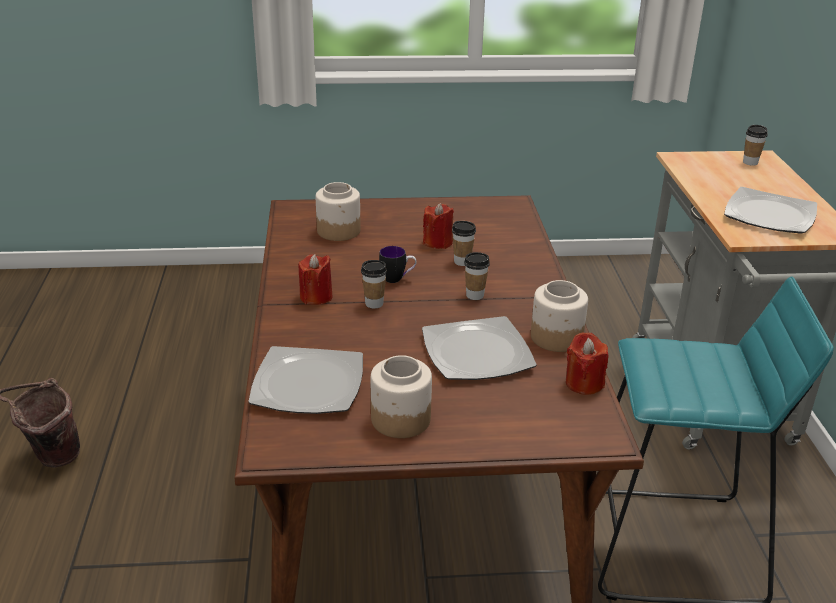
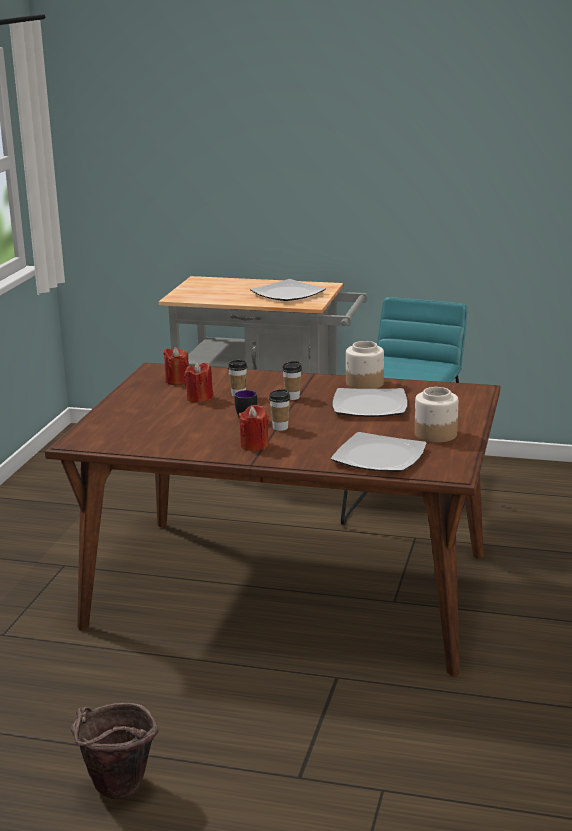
camera: 70 degrees left, 10 degrees down
(339, 231) = (144, 428): jar -> none
(584, 383) = (421, 385): red candle -> red candle (177, 381)
(750, 162) = (205, 284): cup -> none

